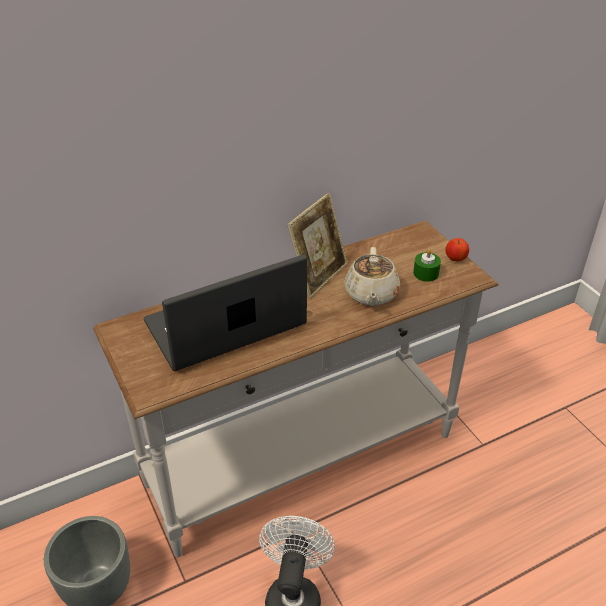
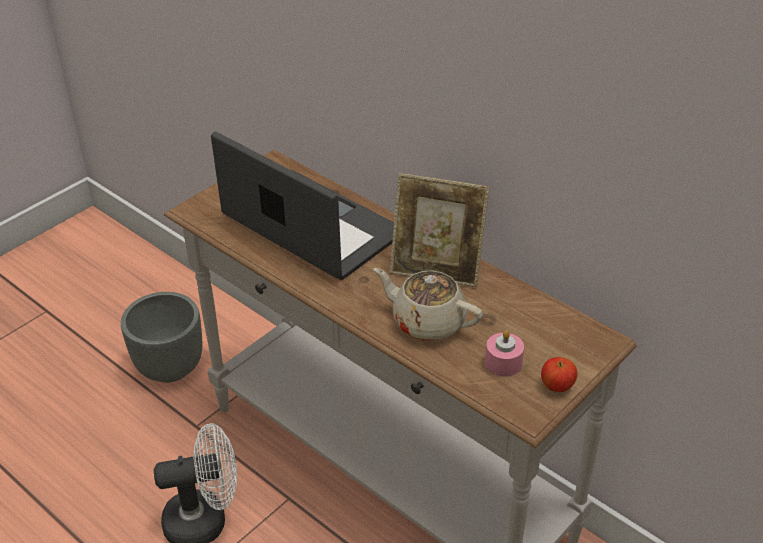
camera: 70 degrees right, 0 degrees up
(371, 294) = (427, 321): beige teapot -> beige teapot turned 45 degrees clockwise
(426, 273) = (503, 363): green candle -> pink candle

